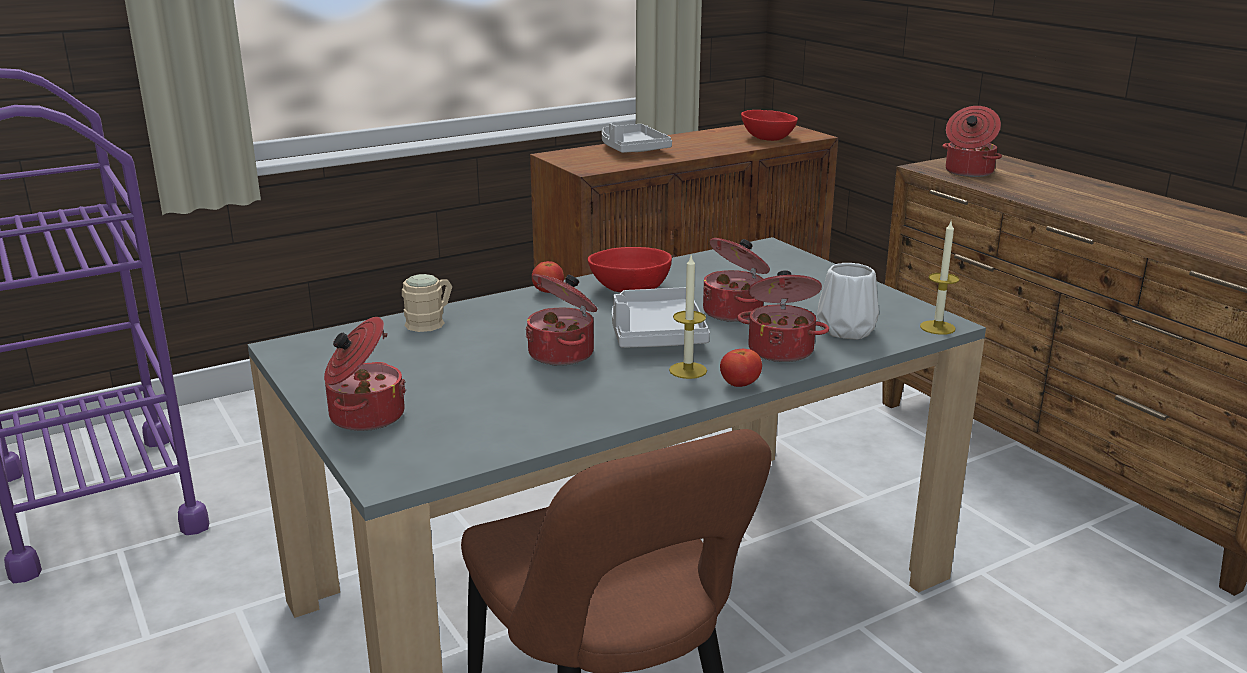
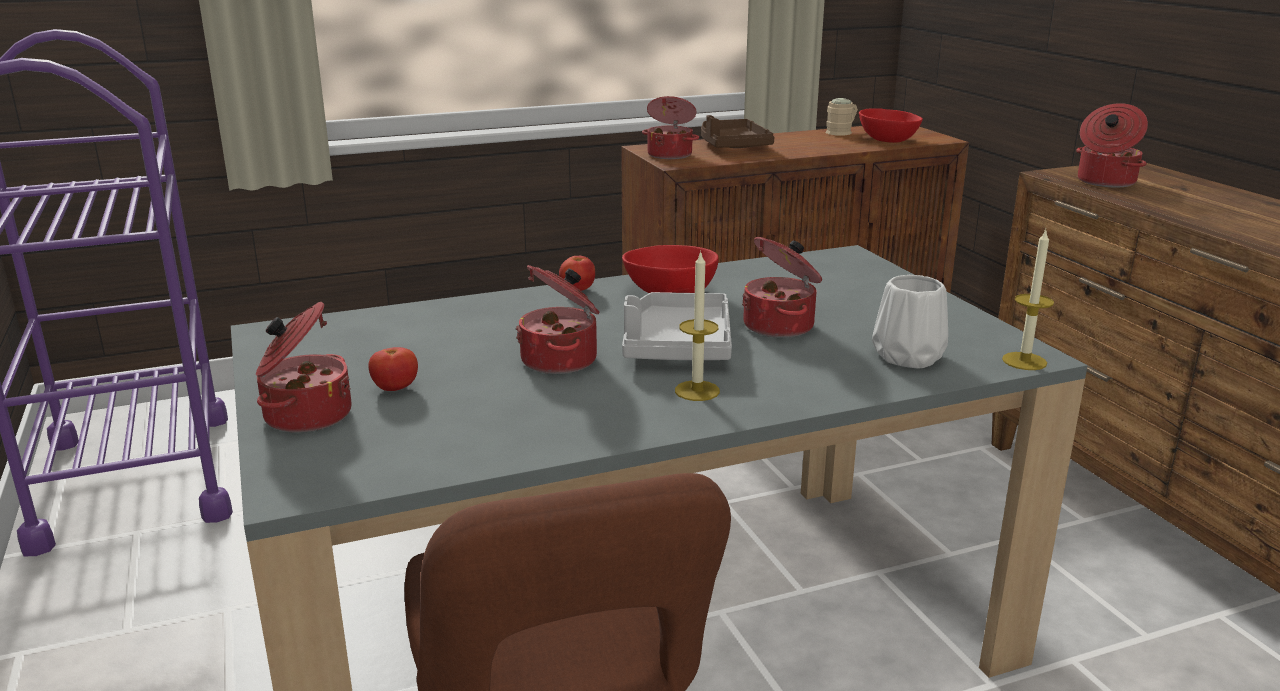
camera: 10 degrees right, 0 degrees up
(431, 322) = (434, 314): beige mug -> beige mug (842, 132)
(632, 149) = (732, 146): grey tray -> brown tray
(740, 384) = (752, 413): tomato -> tomato (395, 389)
(781, 349) = (819, 374): cooking pot -> cooking pot (670, 154)

